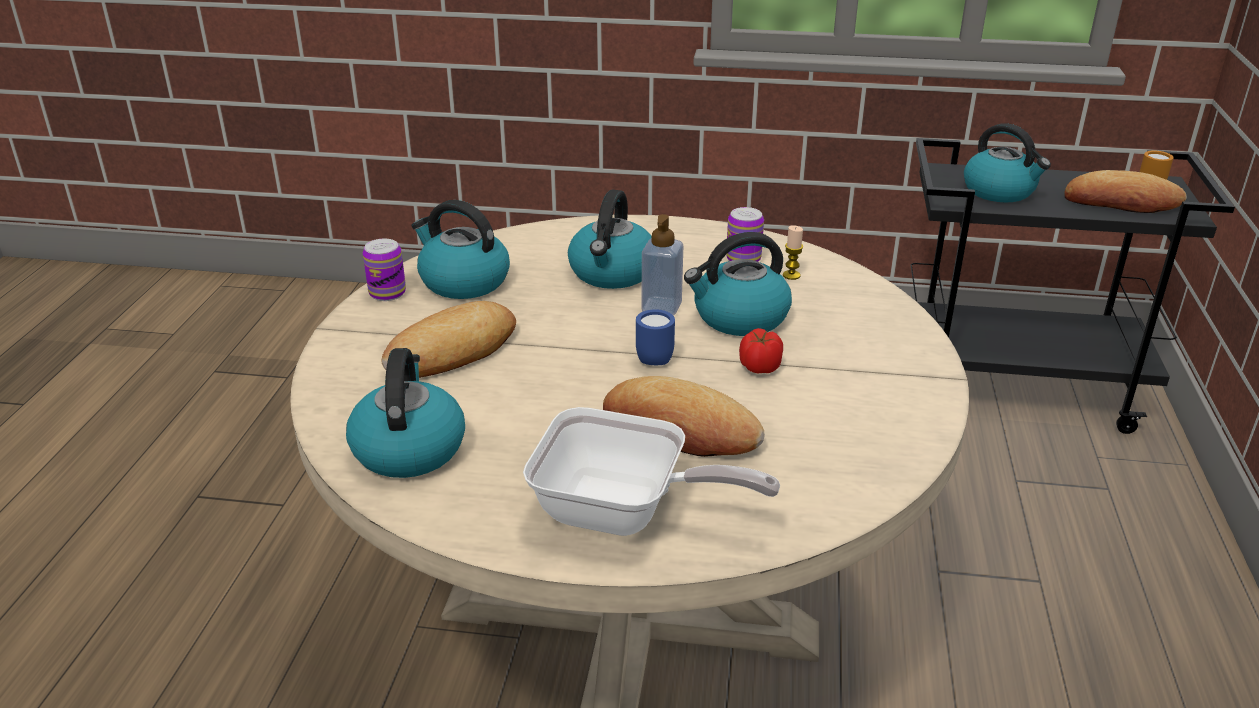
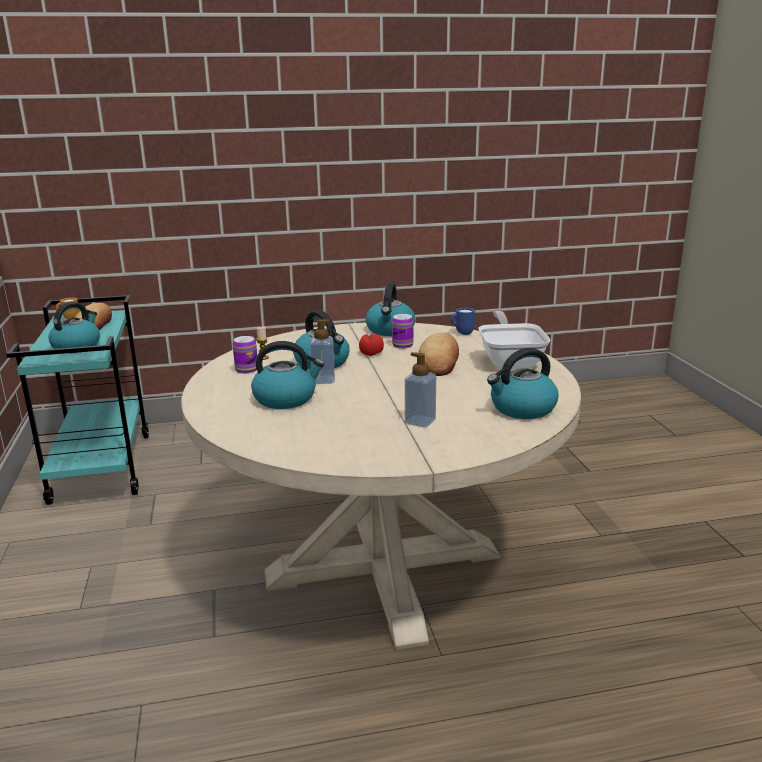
camera: 110 degrees left, 10 degrees down
(387, 293) = (364, 462): can -> can (402, 345)
(452, 350) = (420, 421): bread -> soap dispenser
(463, 281) = (327, 440): kettle -> kettle (390, 330)
(655, 358) = (381, 373): blue mug -> blue mug (462, 333)
(1017, 389) = (101, 467): black cart -> turquoise cart

